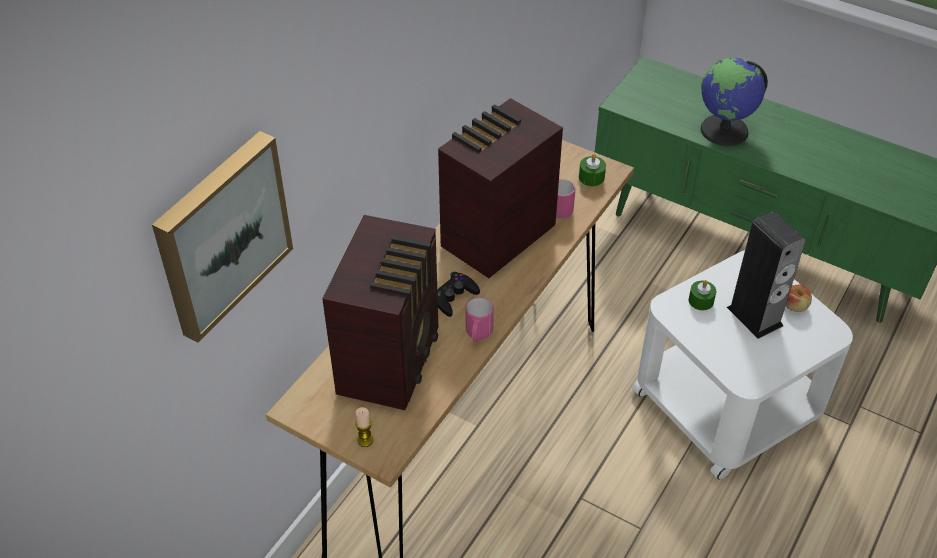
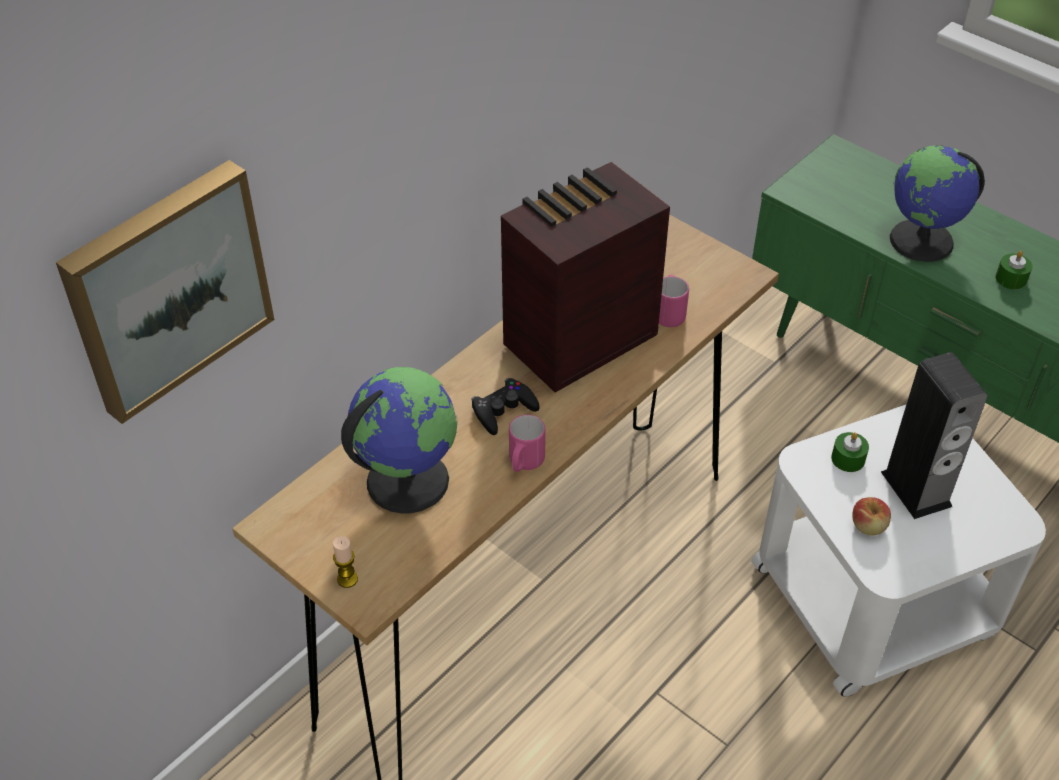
camera: 10 degrees right, 0 degrees up
(392, 359) = (406, 479): radio -> globe
(591, 177) = (719, 279): green candle -> green candle (1011, 279)
(795, 306) = (974, 483): apple -> apple (868, 526)

